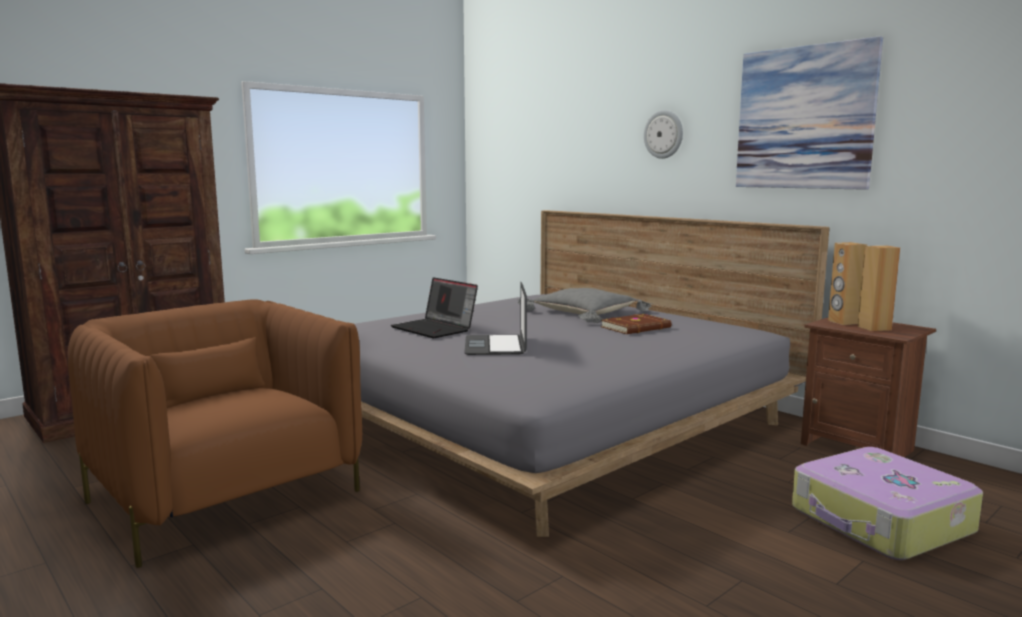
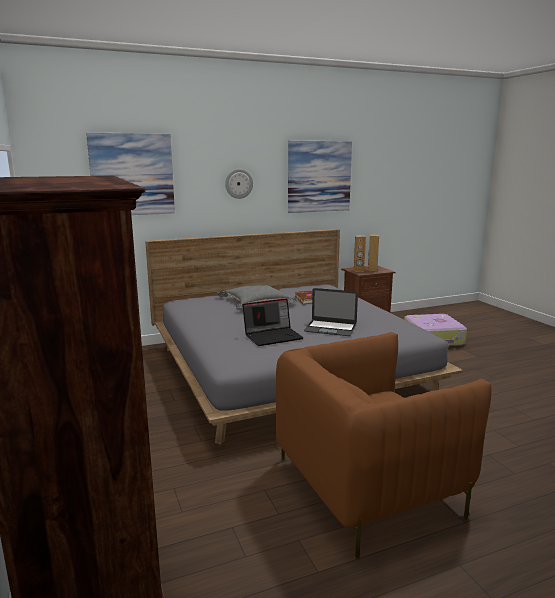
camera: 70 degrees left, 5 degrees up
(547, 125) = (132, 174): none -> picture

